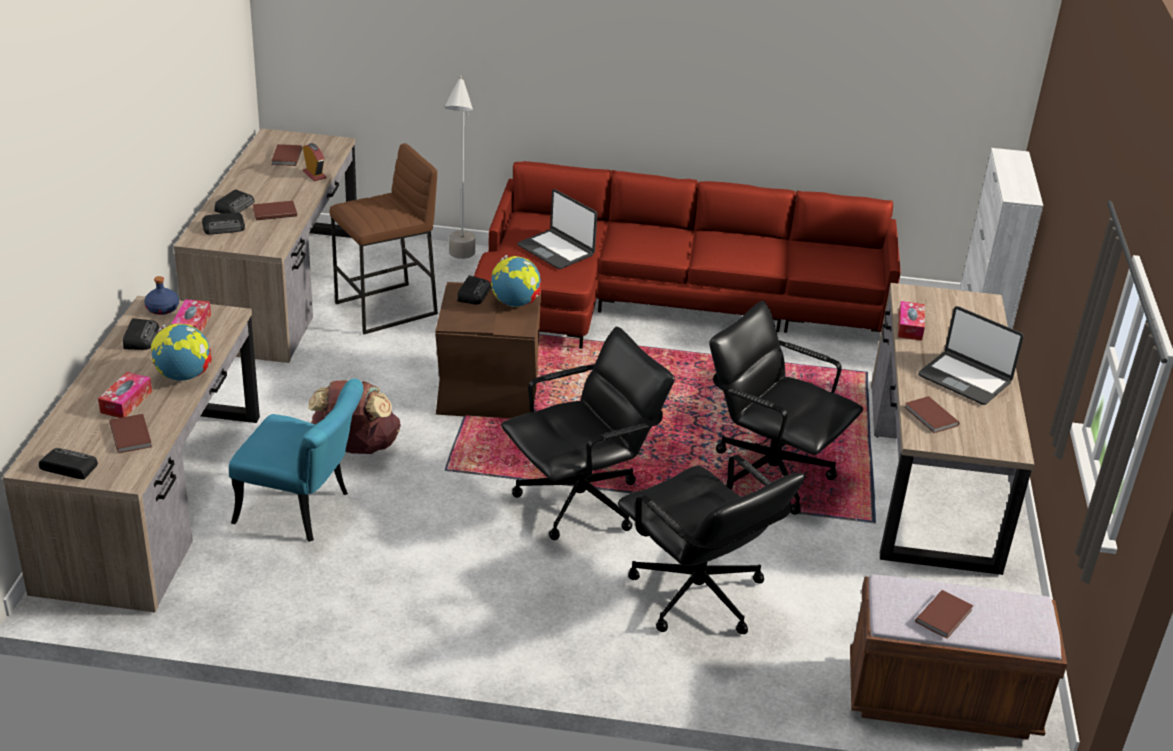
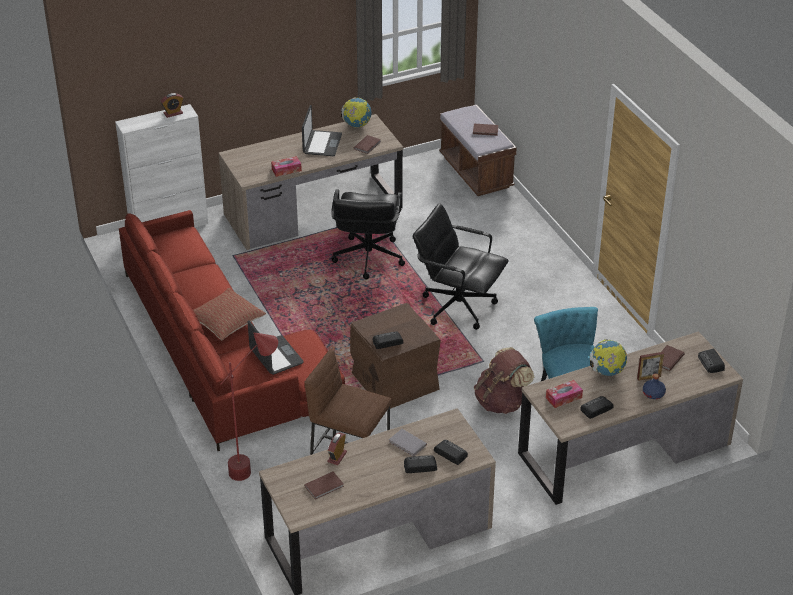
camera: 120 degrees left, 5 degrees up
(126, 402) = (649, 377): tissue box -> picture frame
(162, 309) = (562, 419): blue bottle -> blue bottle (653, 393)
(274, 212) = (407, 444): brown book -> grey book
(460, 263) = (256, 465): grey floor lamp -> red floor lamp
(515, 303) = (379, 323): globe -> globe (356, 125)
(556, 250) = (275, 356): laptop -> laptop turned 45 degrees counterclockwise
(652, 241) = (226, 321): none -> pillow
(697, 596) = (485, 248): black office chair -> none
(1022, 188) = (173, 113): none -> alarm clock

